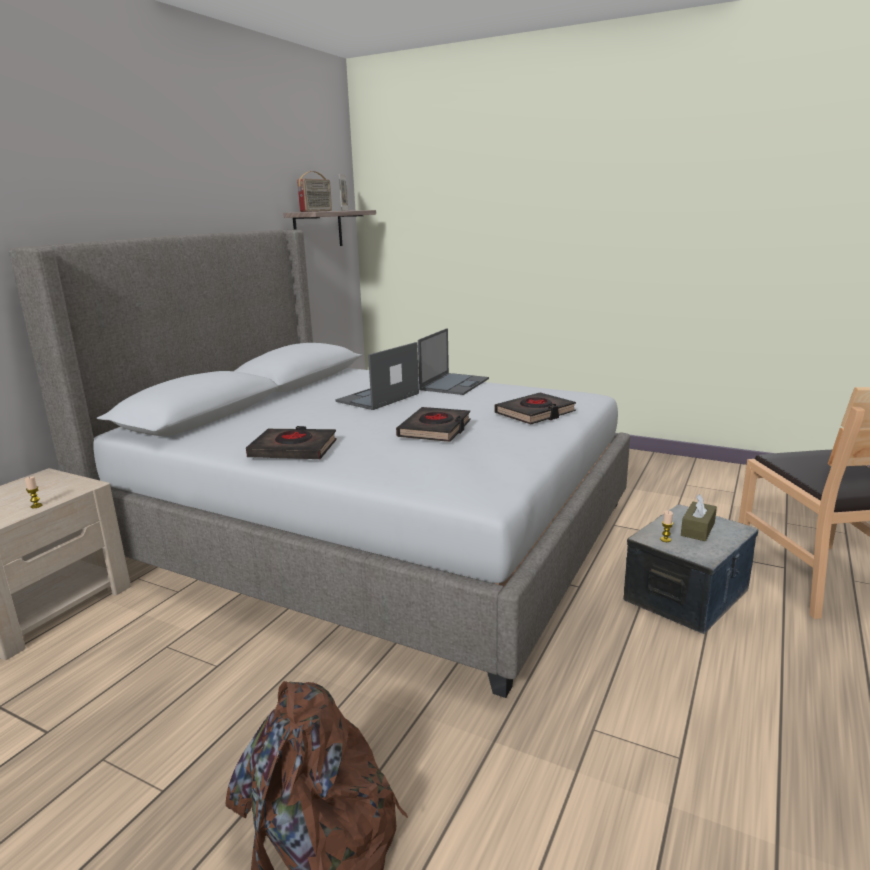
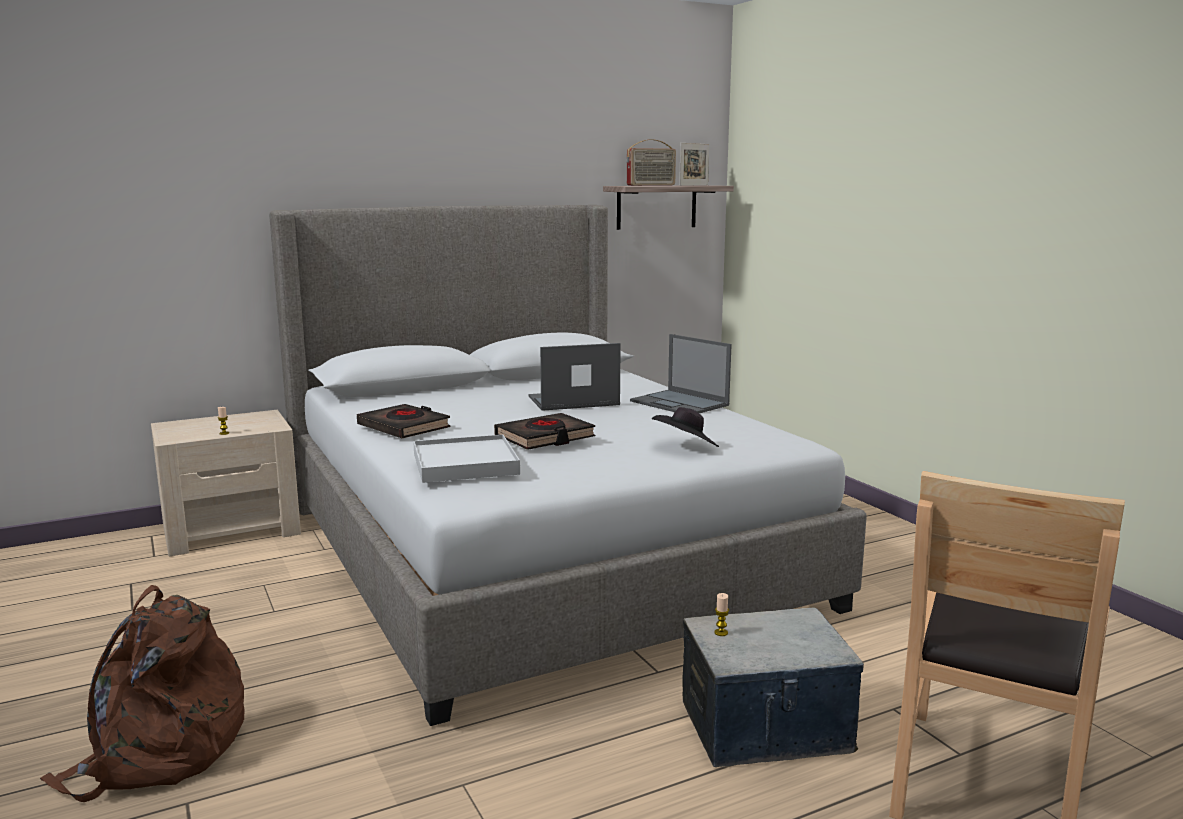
camera: 35 degrees right, 5 degrees down
(430, 465) = (465, 464): none -> white tray
(454, 384) = (680, 403): laptop -> laptop turned 75 degrees clockwise
(535, 413) = (686, 447): black book -> black hat
(697, 529) = (781, 637): brown tissue box -> none

